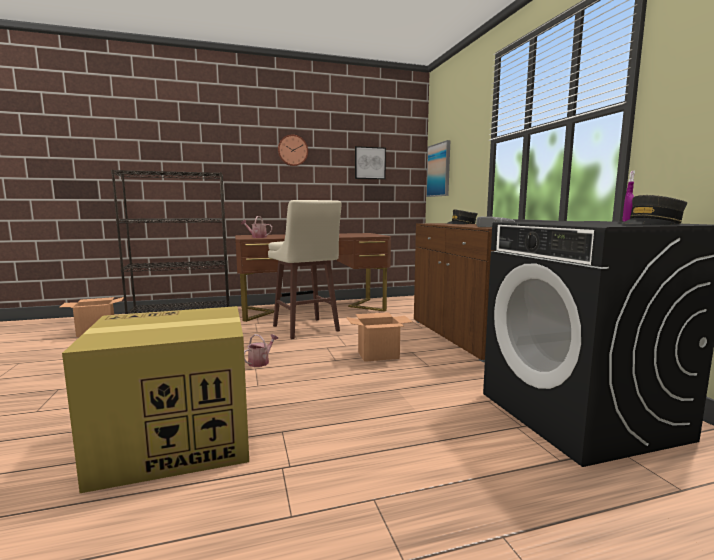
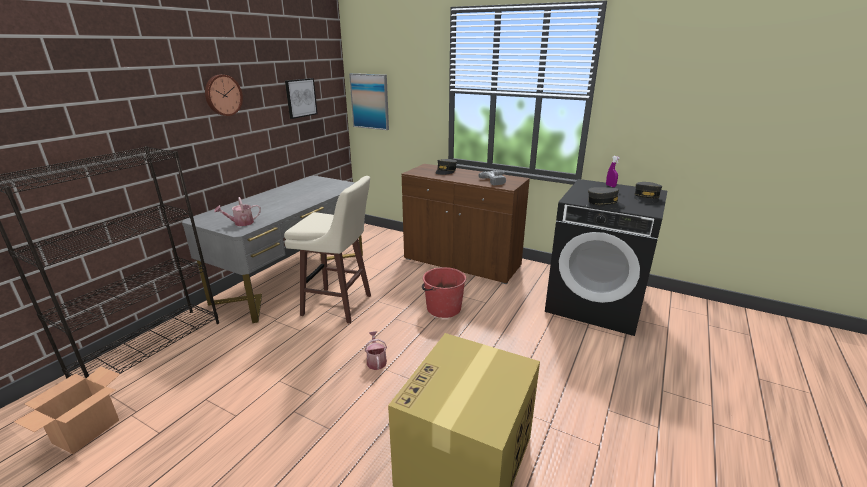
camera: 45 degrees left, 15 degrees up
(313, 309) = (294, 277): brown desk -> grey desk
(379, 355) = (443, 308): cardboard box -> red bucket
(552, 223) = (604, 203): none -> grey cap

